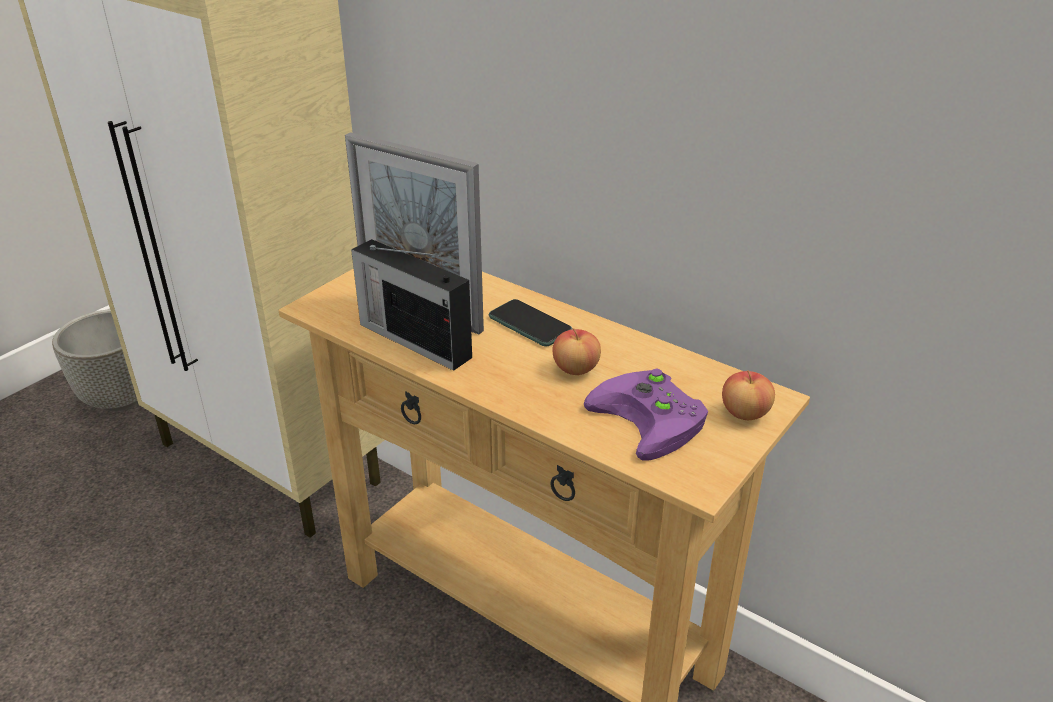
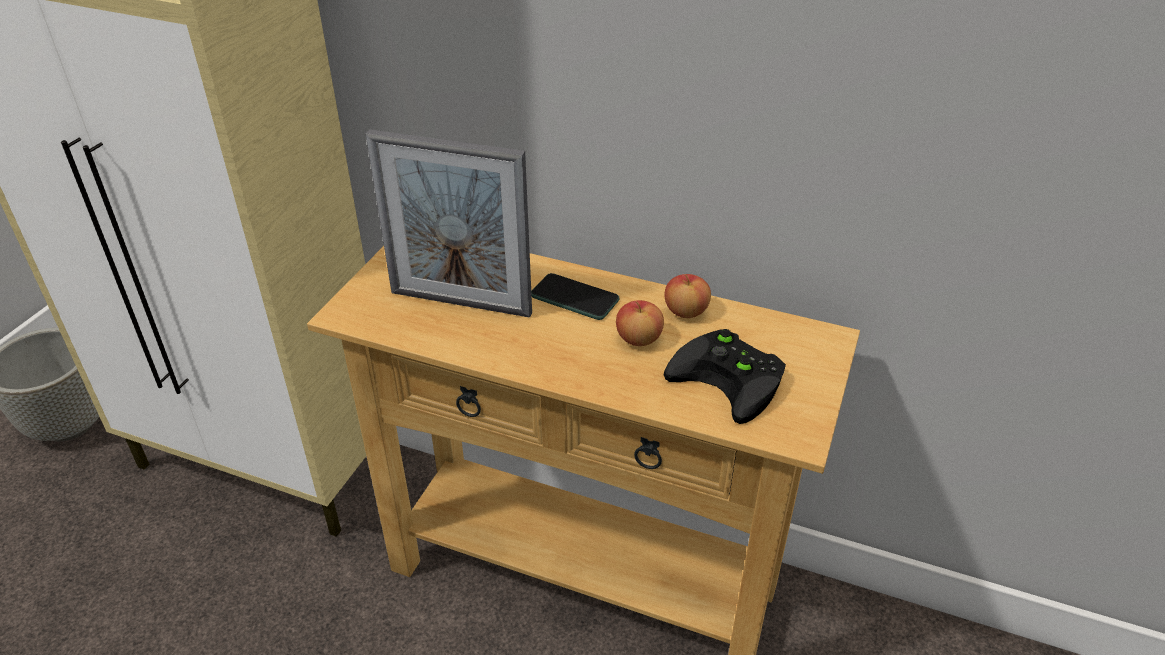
camera: 15 degrees left, 5 degrees up
(413, 339) = (465, 334): radio -> none
(653, 419) = (732, 379): purple game controller -> black game controller
(745, 413) = (811, 357): apple -> apple (686, 311)

